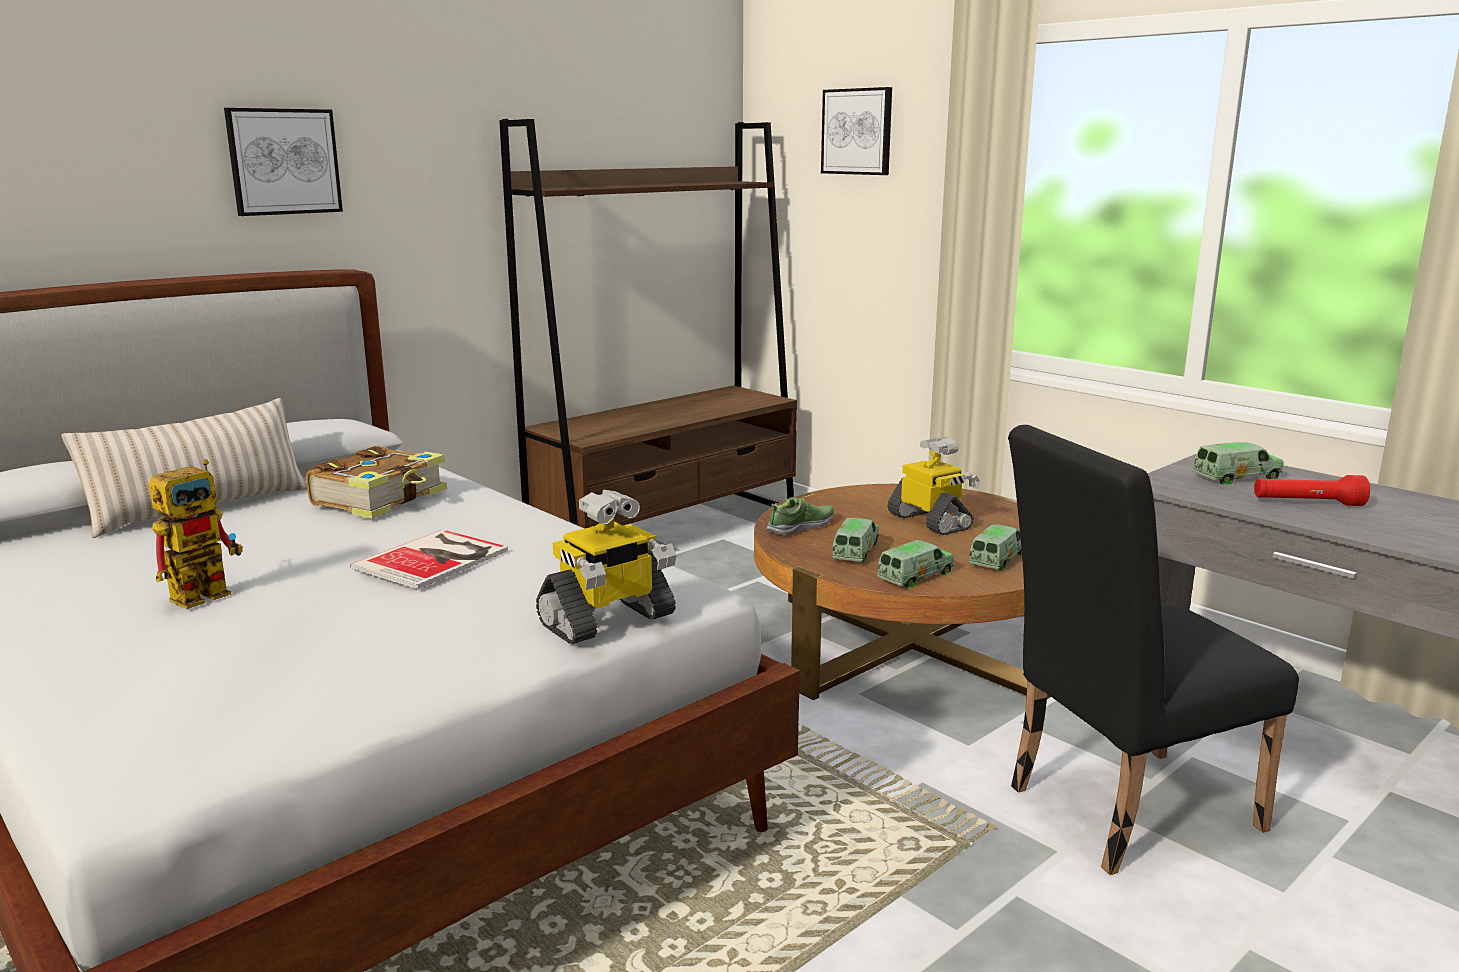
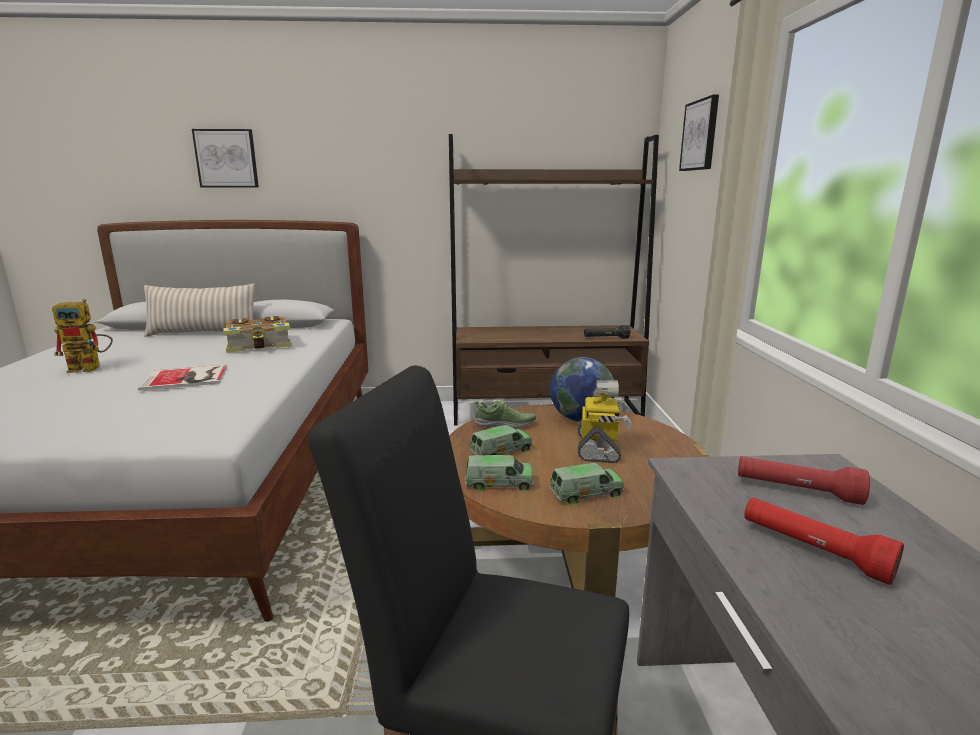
camera: 40 degrees right, 0 degrees up
(283, 161) = (320, 161): picture -> picture (226, 158)
(607, 620) = (135, 435): toy robot -> none
(747, 406) = (606, 338): none -> black flashlight
(858, 501) = (580, 419): none -> globe
(1236, 477) = (797, 491): toy truck -> red flashlight

